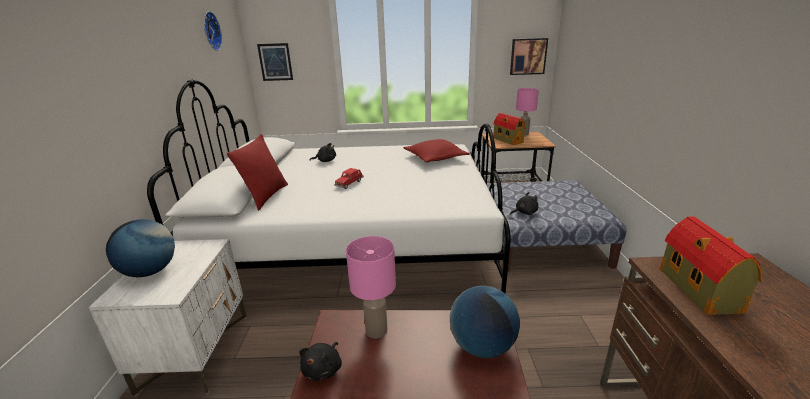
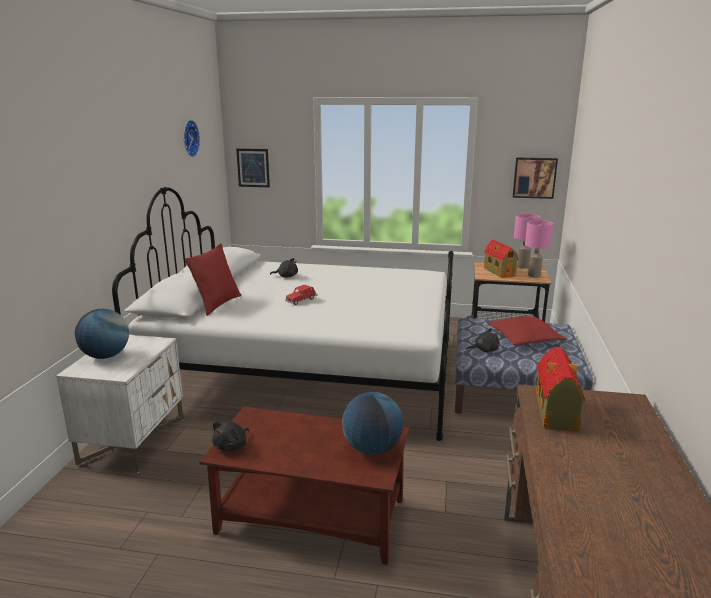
camera: 10 degrees right, 5 degrees down
(376, 330) = (285, 426): pink table lamp -> pink table lamp (534, 275)
(435, 158) = (402, 283): red pillow -> red pillow (524, 338)

